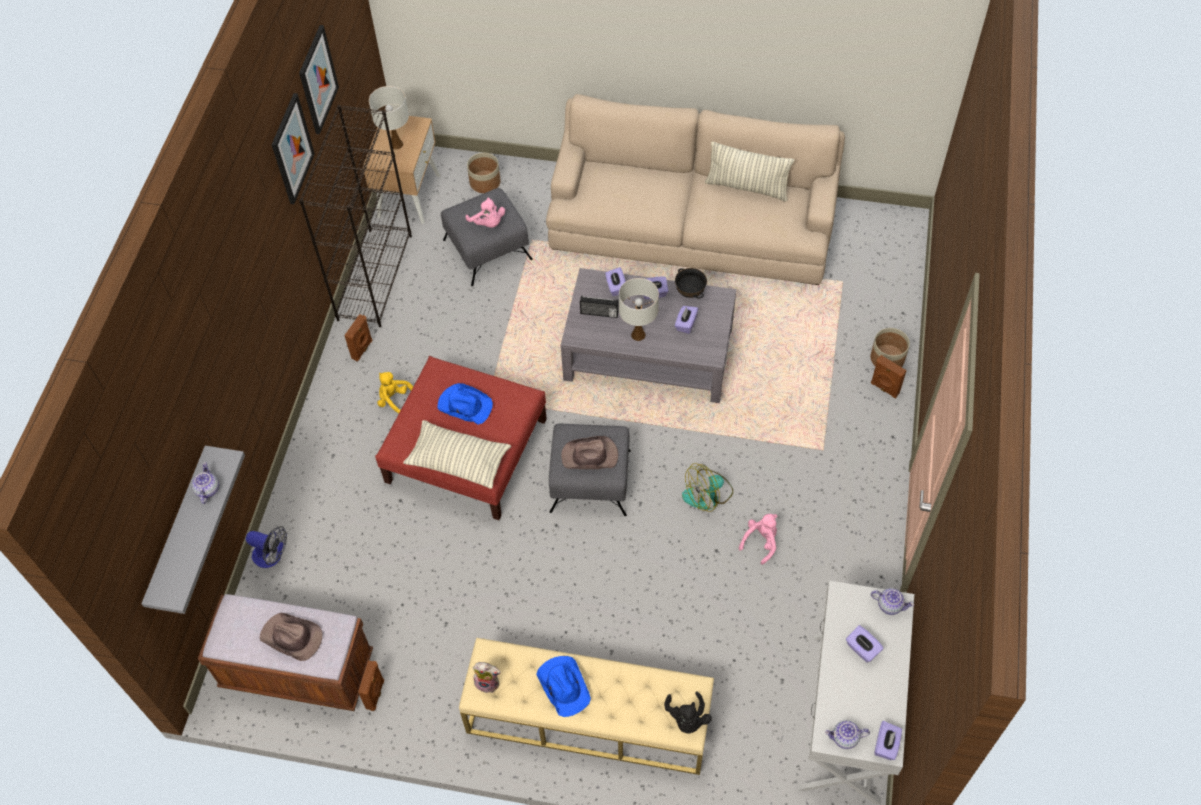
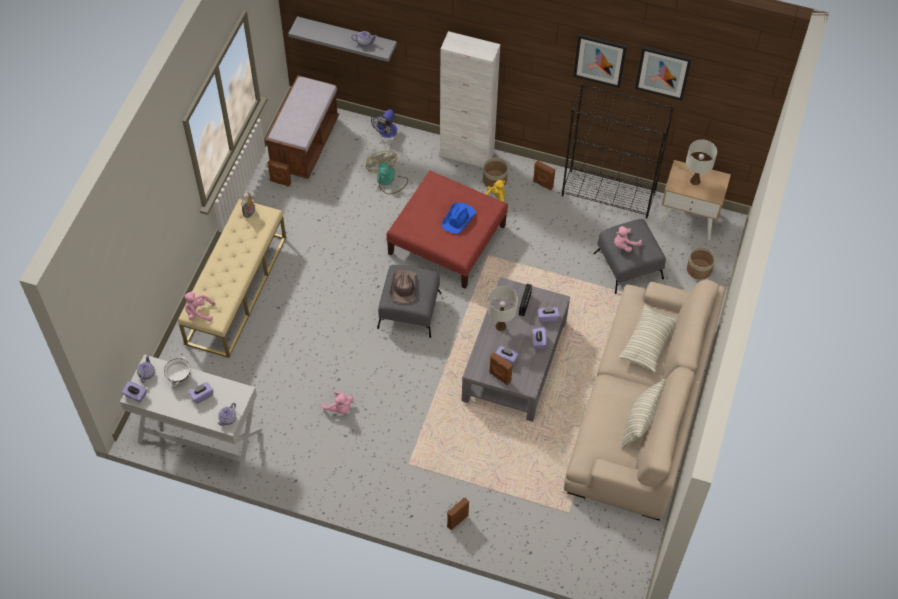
camera: 95 degrees right, 0 degrees up
(292, 638) = (298, 116): brown hat -> none
(311, 445) = (467, 154): none -> white cabinet
(458, 461) = (414, 212): pillow -> pillow (648, 343)
(564, 685) = (237, 250): blue hat -> none
(687, 718) = (198, 312): black plush toy -> pink plush toy
(690, 292) = (536, 366): black bowl -> none
(708, 494) = (384, 381): fan -> fan (388, 180)
(715, 328) = (499, 377): none -> brown speaker
(839, 688) = (179, 377): none -> white bowl
(887, 358) = (485, 529): planter -> planter (494, 180)

